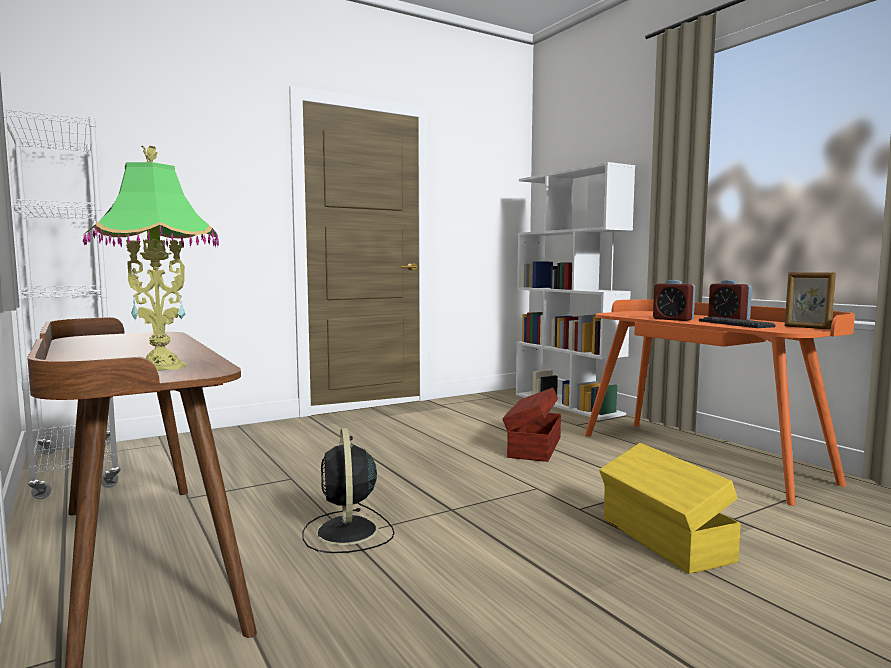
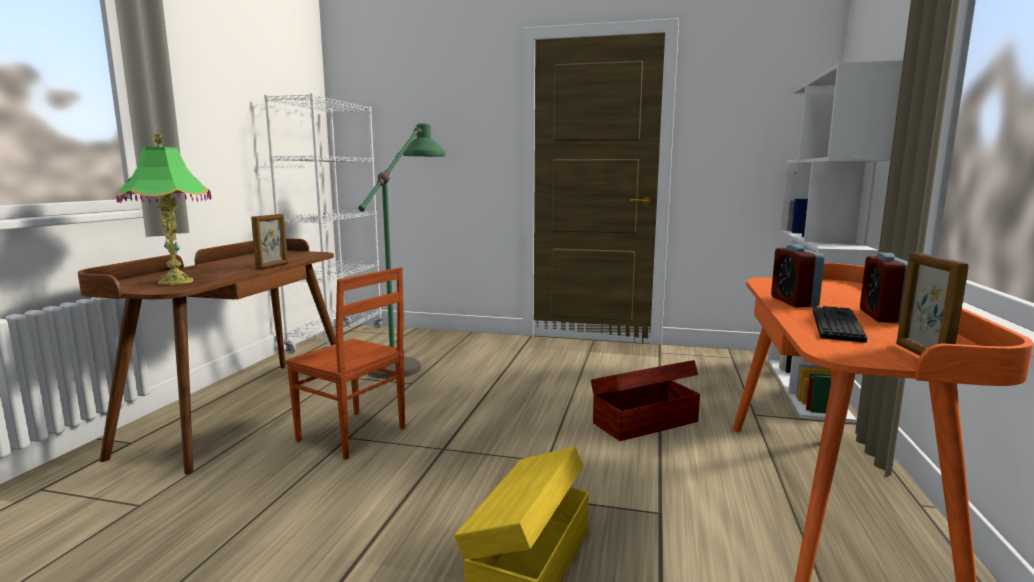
camera: 45 degrees right, 5 degrees up
(187, 345) = (272, 266): none -> picture frame
(227, 460) = (409, 357): none -> green floor lamp
(347, 532) = (352, 435): black fan -> brown chair

